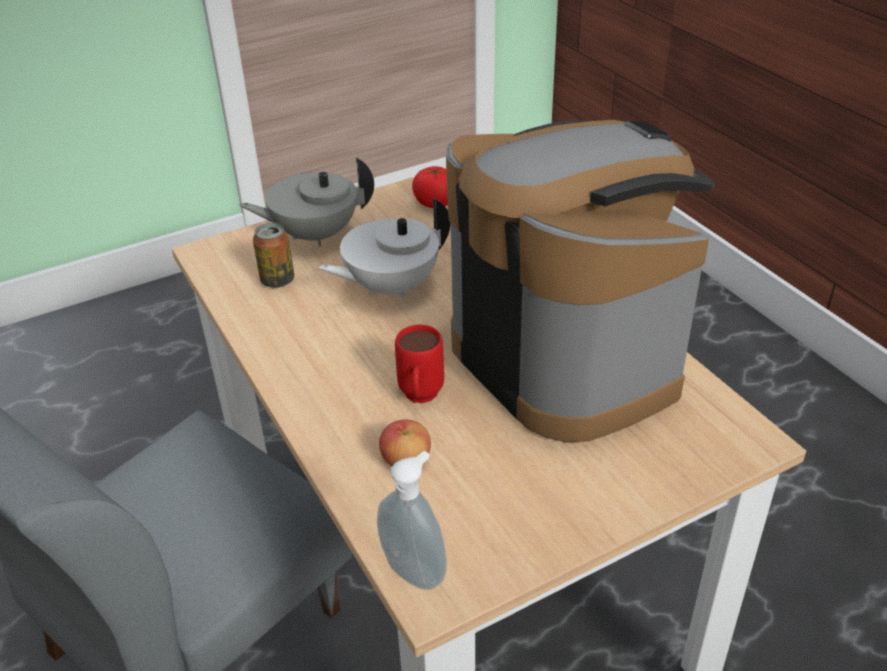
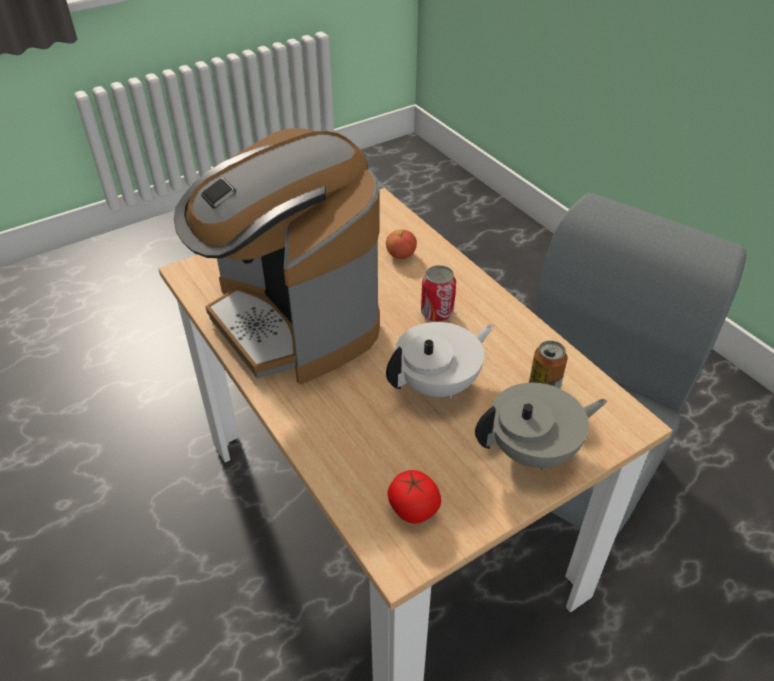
camera: 175 degrees right, 5 degrees up
(371, 364) = (437, 312): none -> can
(416, 570) = (387, 210): soap dispenser -> none
(420, 399) = (397, 289): red mug -> none

